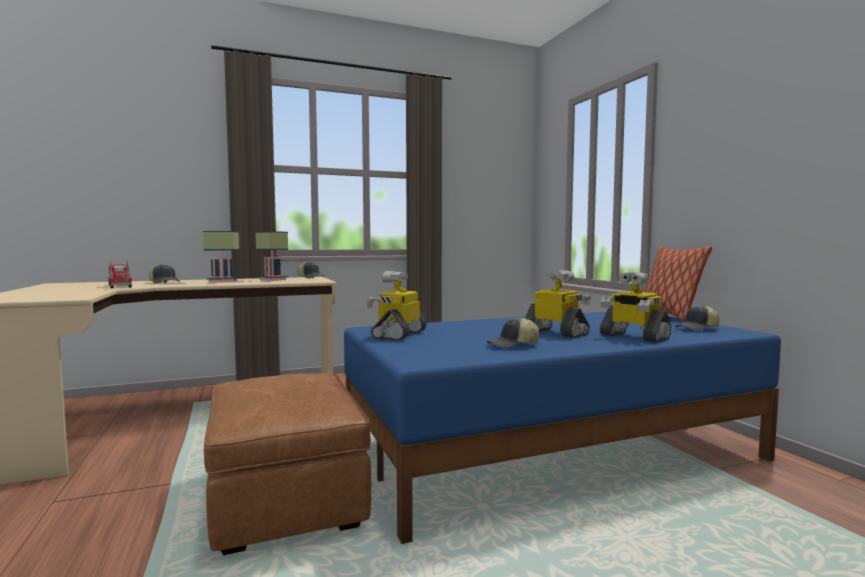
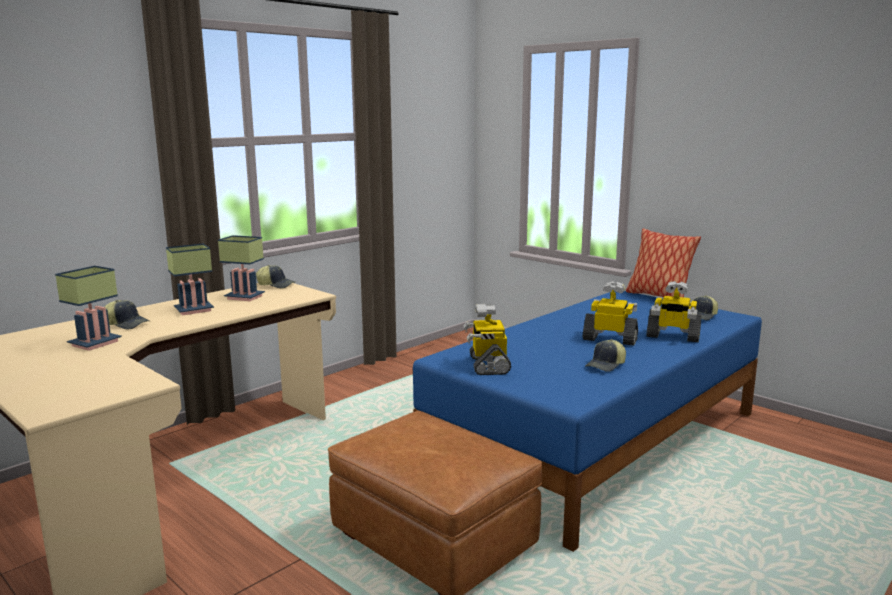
camera: 25 degrees left, 10 degrees up
(119, 286) = (95, 343): toy truck -> table lamp

